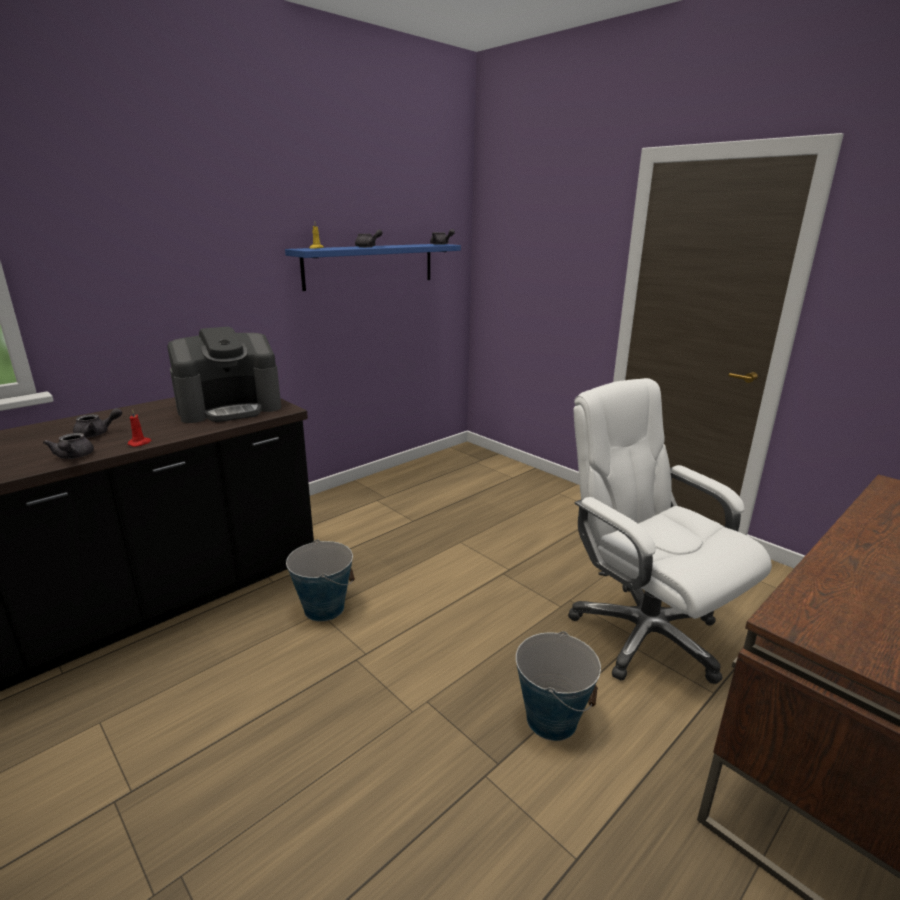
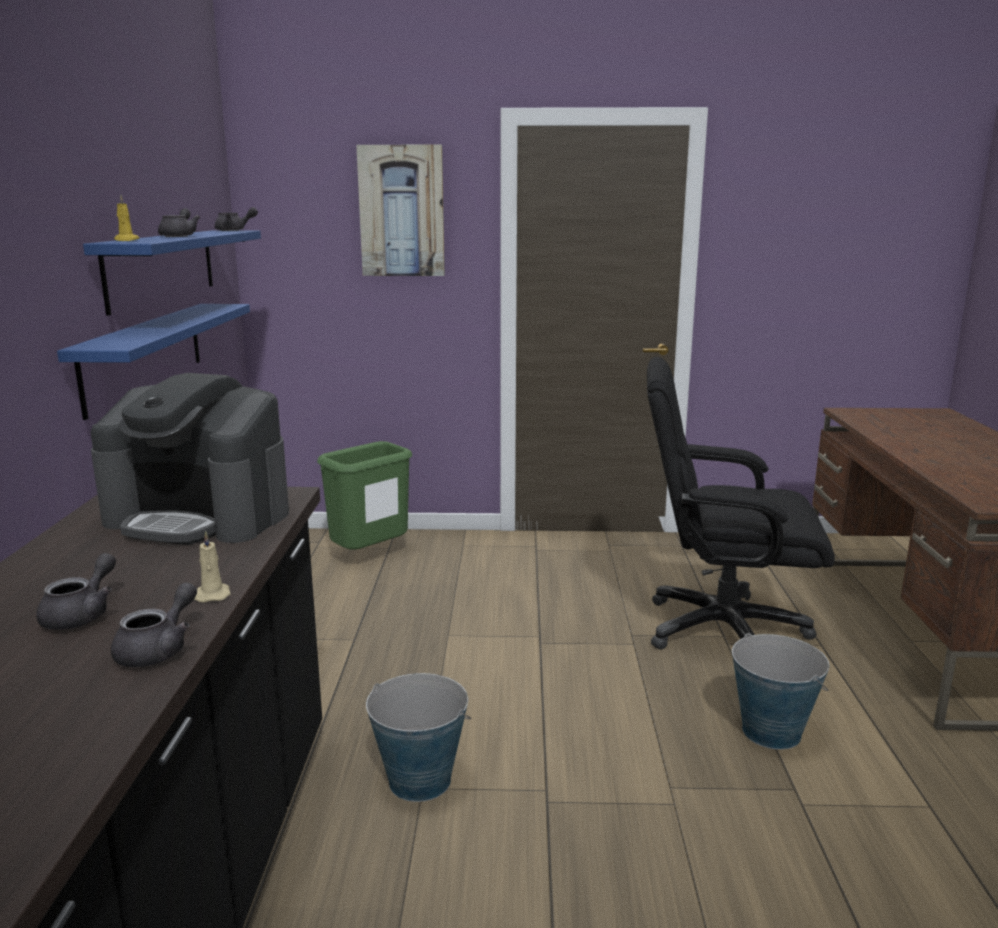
camera: 45 degrees left, 5 degrees down
(73, 457) = (159, 649): grey teapot -> grey teapot turned 90 degrees counterclockwise
(140, 443) = (212, 594): red candle -> beige candle
(230, 408) = (200, 516): coffee machine -> coffee machine turned 90 degrees clockwise
(340, 317) = (145, 355): none -> blue shelf
(493, 479) = (370, 557): none -> green trash can
(563, 235) = (402, 211): none -> picture
(644, 633) = (722, 630): white office chair -> black office chair

